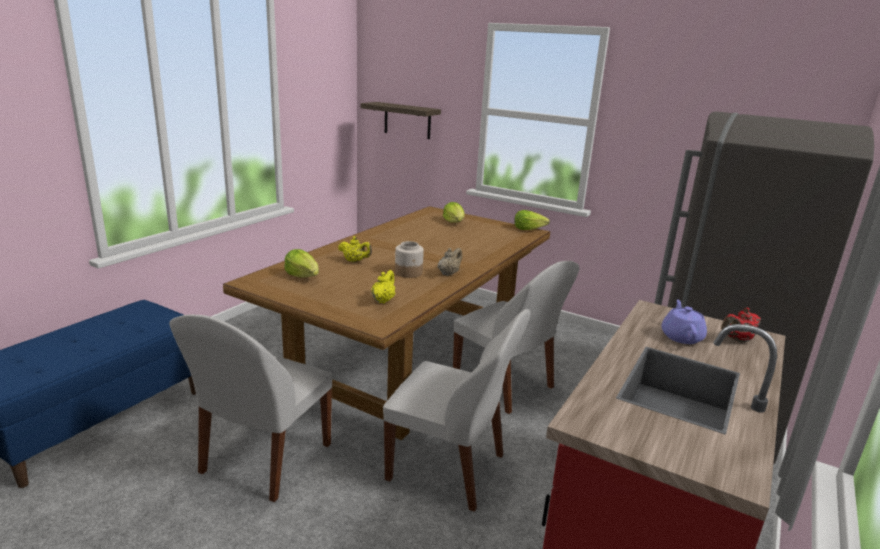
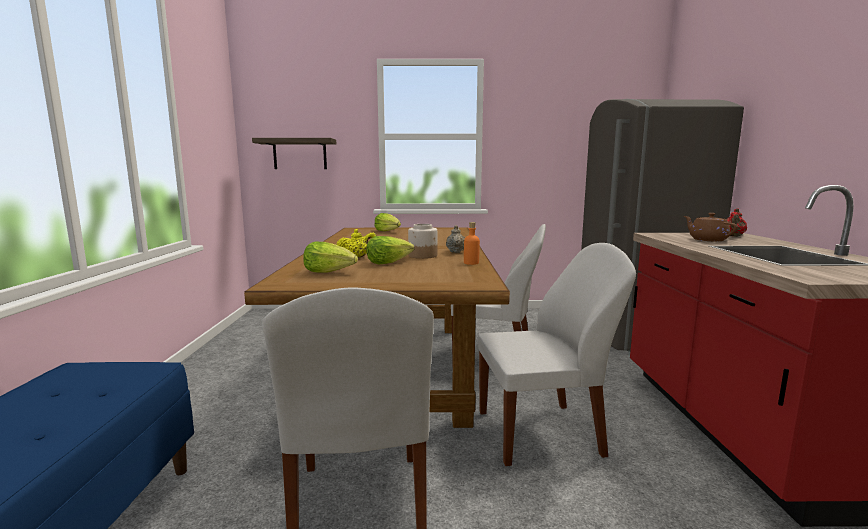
camera: 30 degrees left, 10 degrees down
(383, 300) = (445, 271): yellow teapot -> none
(427, 294) = (471, 263): none -> orange bottle
(528, 229) = (451, 228): lettuce -> lettuce (388, 262)
(681, 336) = (707, 240): purple teapot -> brown teapot

